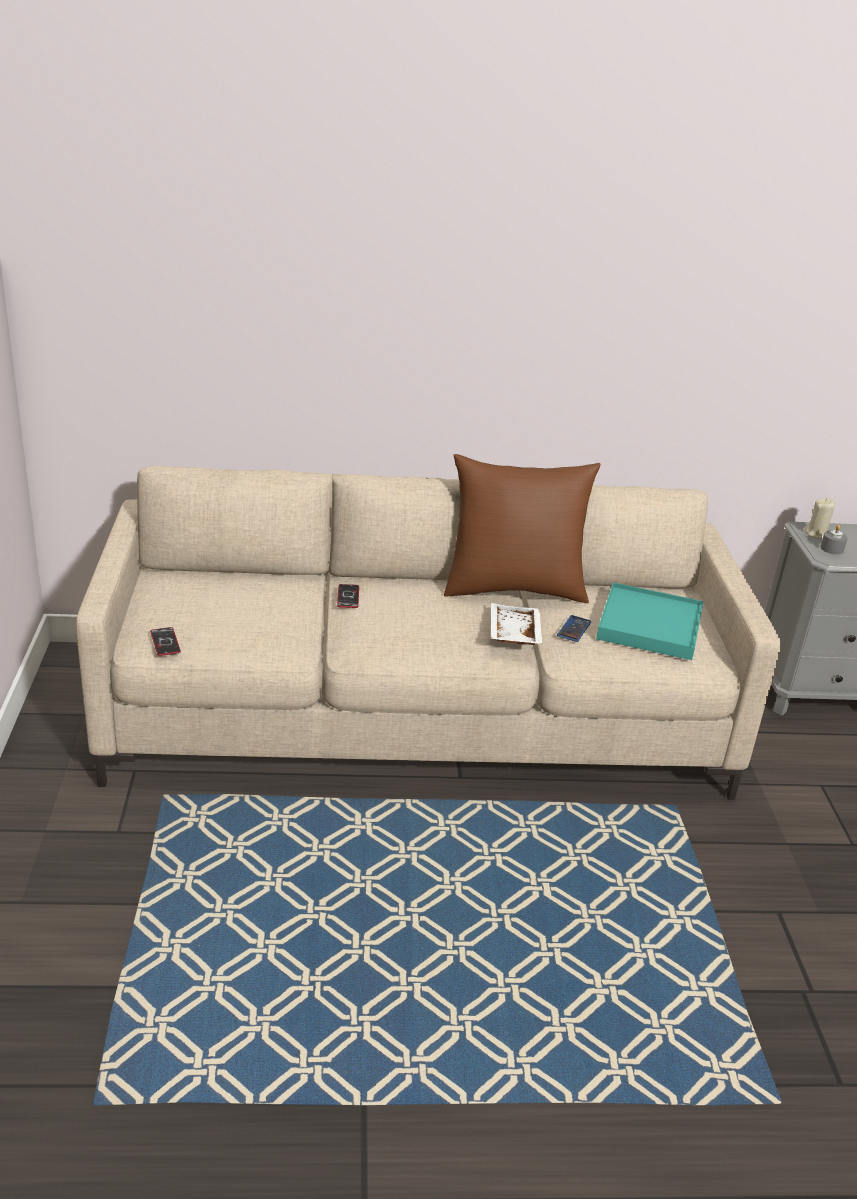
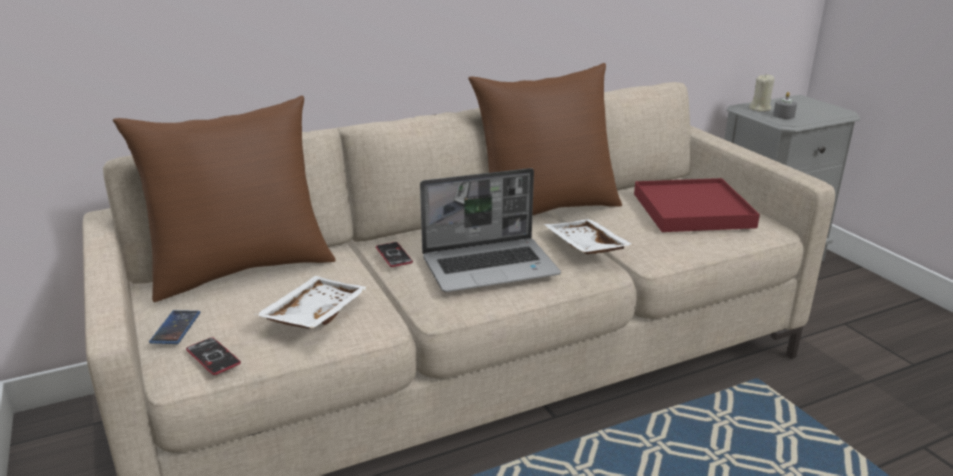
camera: 20 degrees left, 5 degrees down
(224, 577) = (242, 269): none -> brown pillow
(252, 630) = (313, 314): none -> white tray
(417, 629) = (491, 266): none -> laptop
(574, 629) = (633, 229): phone -> phone (175, 328)
(649, 626) = (692, 210): turquoise tray -> red tray

